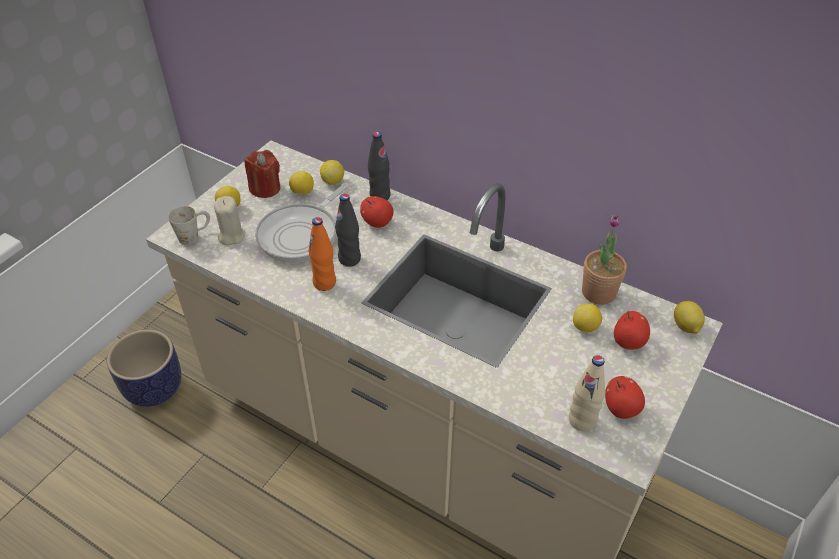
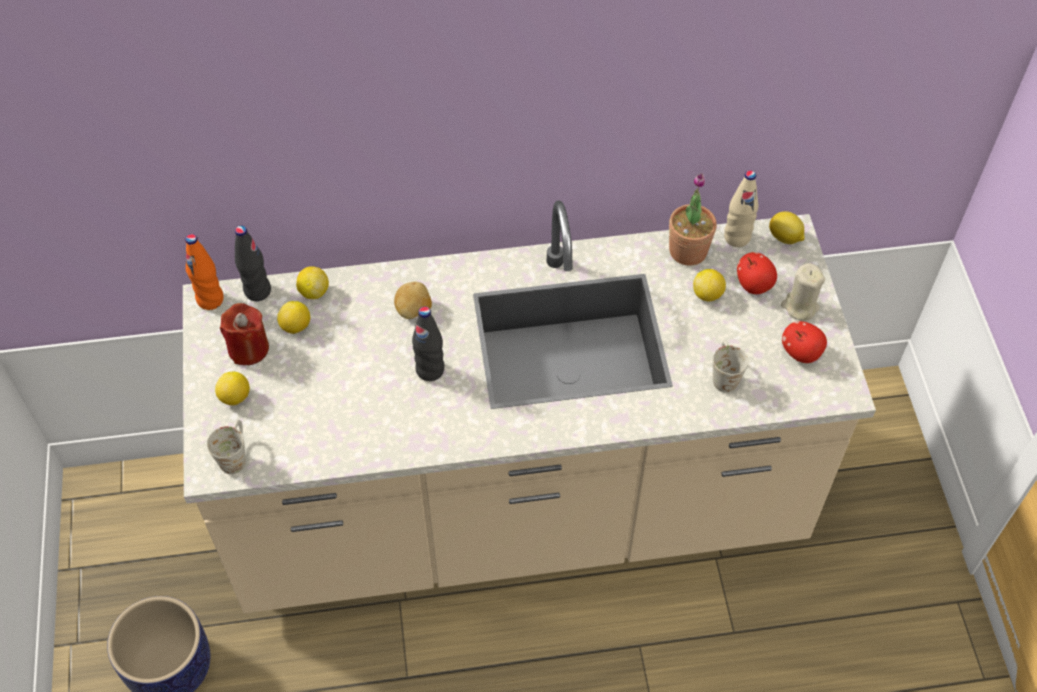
camera: 40 degrees left, 10 degrees up
(231, 236) = (277, 428): beige candle -> beige candle (800, 306)
(301, 234) = (351, 376): frying pan -> none
(324, 283) = (433, 412): orange bottle -> orange bottle (210, 299)
(377, 222) = (414, 310): apple -> potato
(380, 196) = (384, 278): black bottle -> black bottle (257, 291)
(543, 384) = (723, 375): none -> white mug
(582, 420) = (782, 385): beige bottle -> beige bottle (737, 237)

